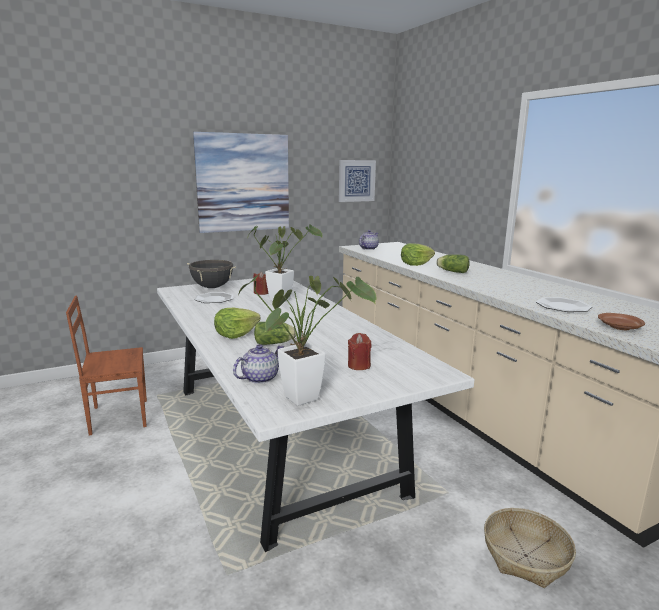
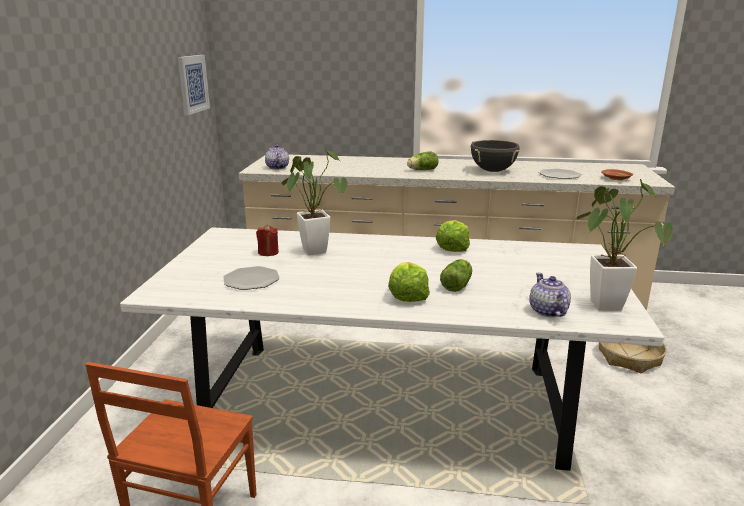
camera: 55 degrees left, 5 degrees up
(212, 287) = (192, 270): black cooking pot -> black cooking pot (493, 171)
(243, 183) = (105, 104): picture -> none
(359, 365) = (548, 269): red candle -> none
(415, 264) = (376, 171): lettuce -> lettuce (452, 247)

